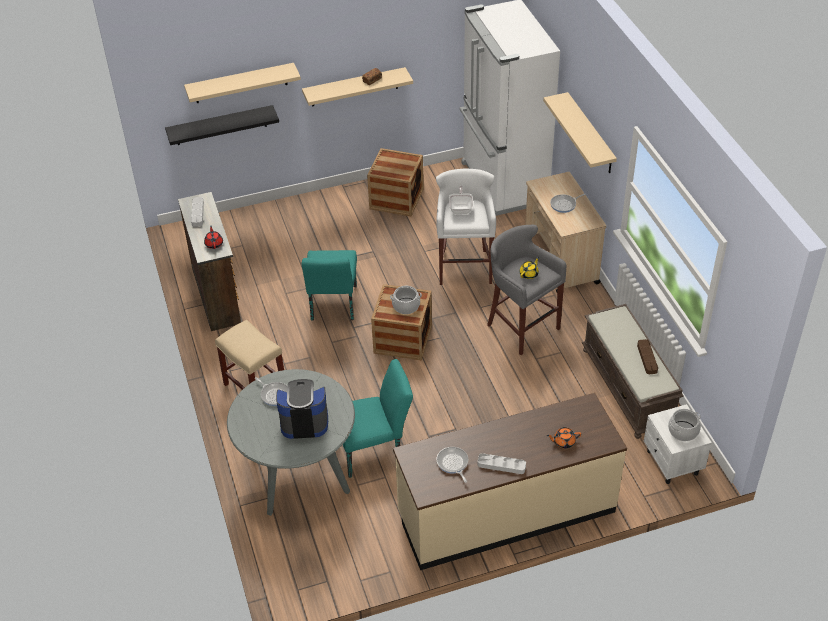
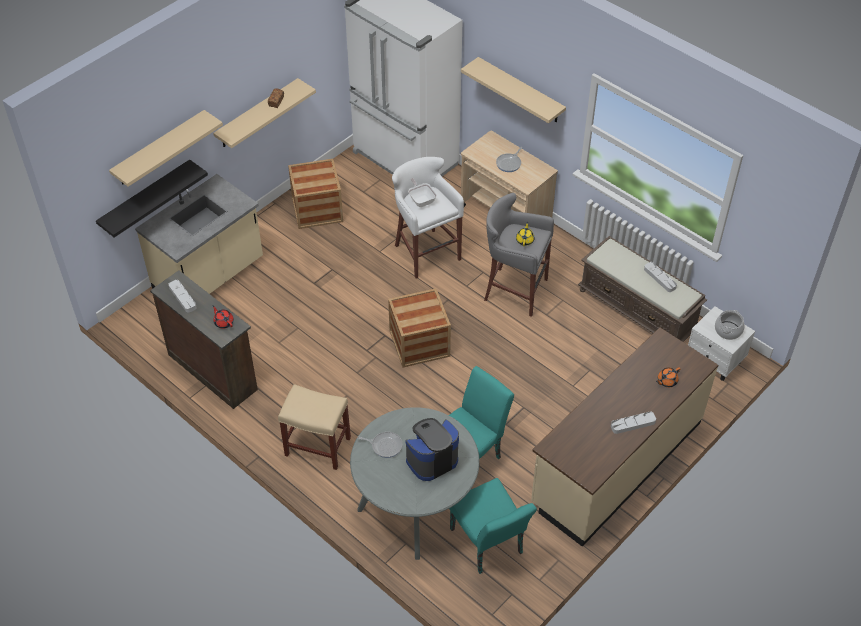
camera: 30 degrees left, 5 degrees up
(269, 221) = (209, 276): none -> beige counter
(333, 306) = (333, 337): turquoise chair -> turquoise chair (489, 545)
(406, 306) = (424, 311): cooking pot -> none
(453, 463) = (593, 440): frying pan -> none
(647, 358) = (660, 278): brown tray -> grey tray

